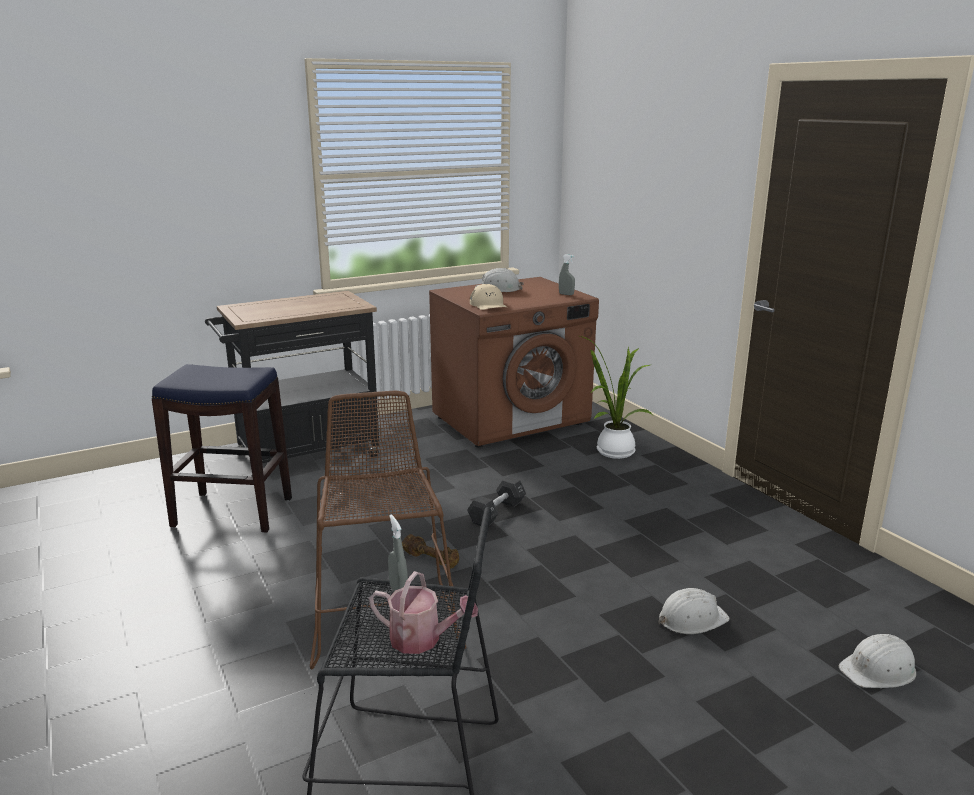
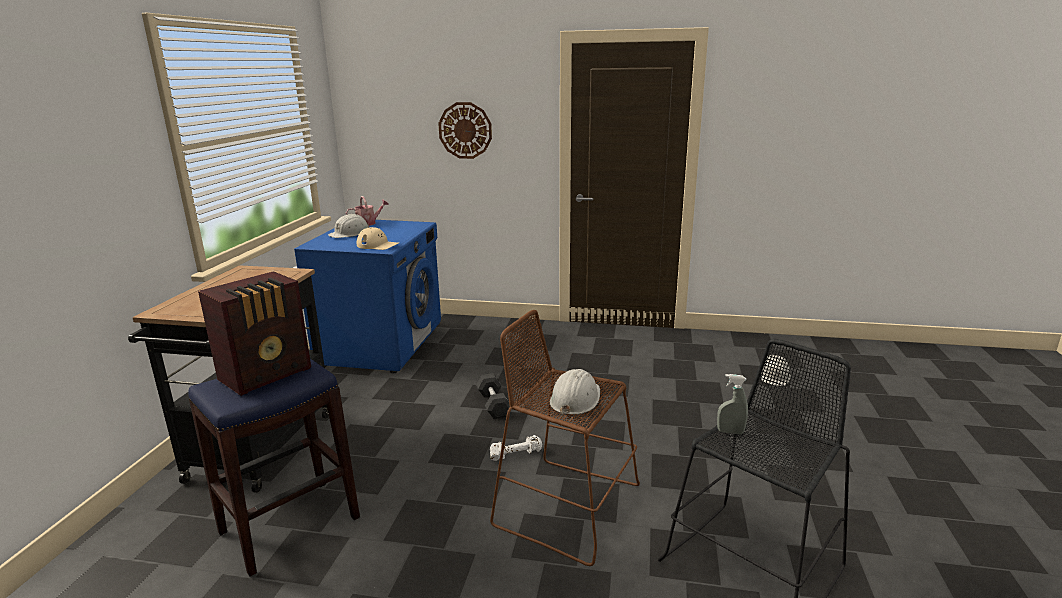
camera: 50 degrees left, 0 degrees up
(224, 373) = (268, 374): none -> radio
(422, 639) = (796, 443): watering can -> watering can (369, 223)
(431, 559) = (515, 454): brown dumbbell -> white dumbbell
(513, 421) = (384, 345): brown washing machine -> blue washing machine
(566, 294) = (409, 225): grey spray bottle -> none
(612, 451) = (484, 336): potted plant -> none
(661, 192) = (465, 130): none -> wall clock
(691, 619) = (687, 399): white hard hat -> white hard hat (575, 399)

